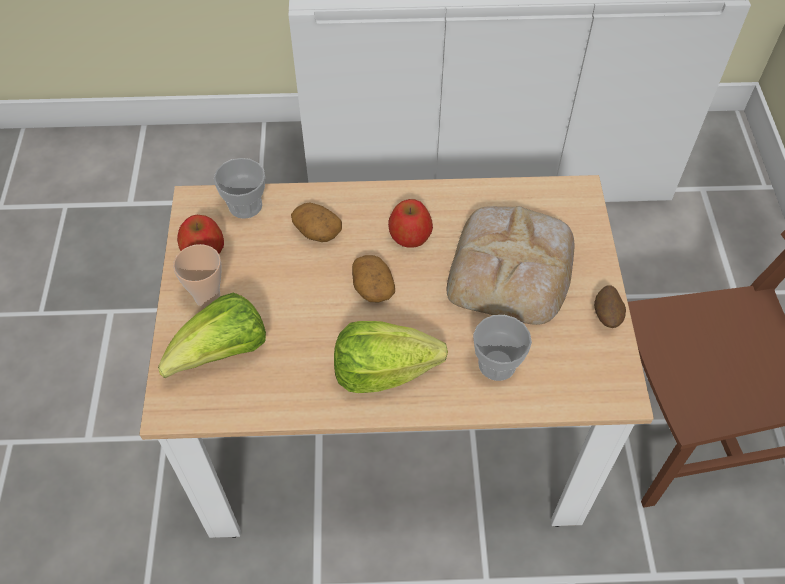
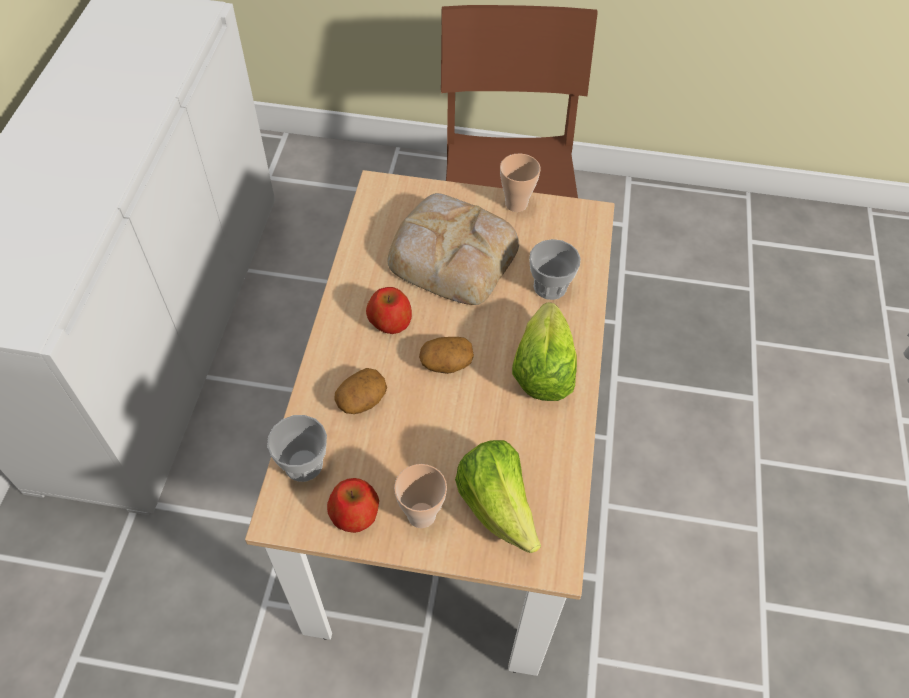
camera: 80 degrees left, 0 degrees up
(607, 316) = (516, 204): potato -> cup

